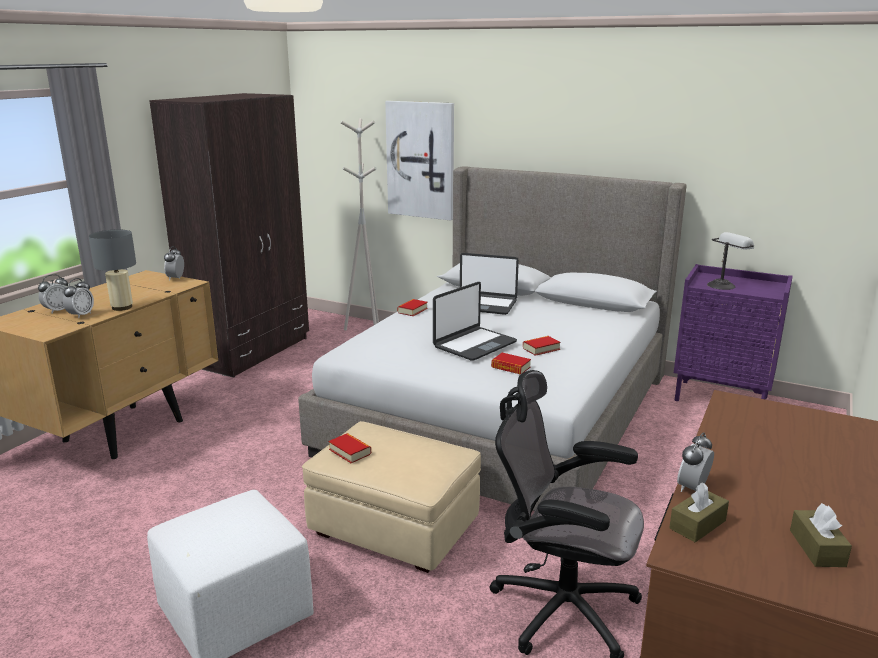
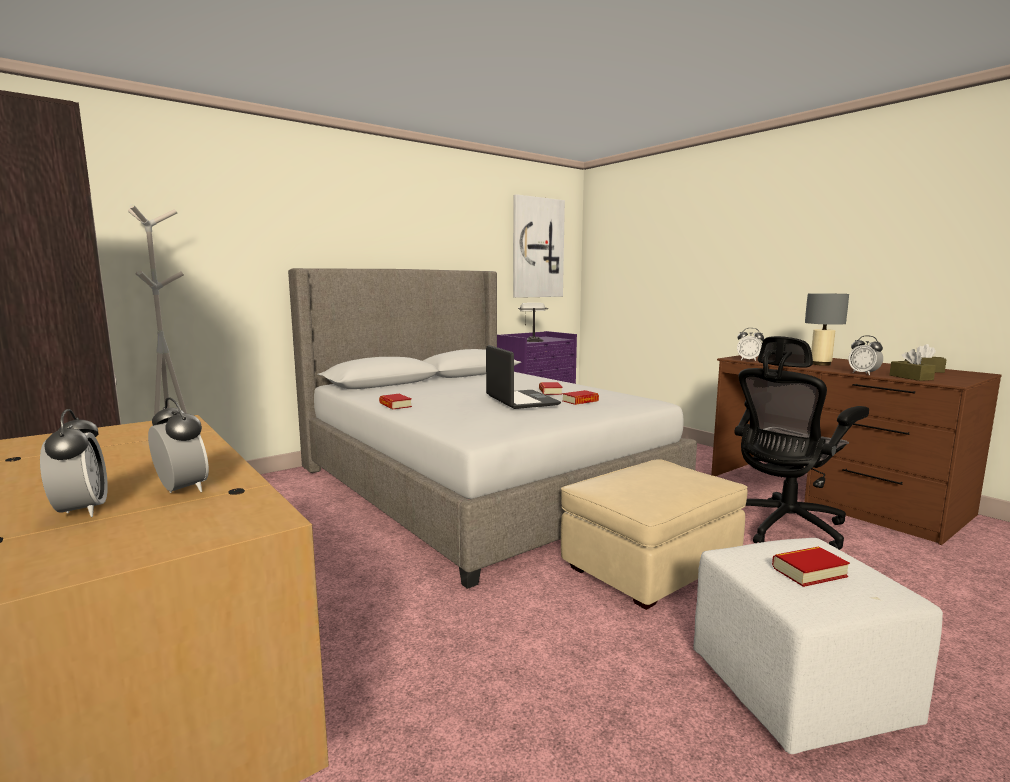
camera: 65 degrees left, 10 degrees down
(121, 307) = (209, 461): grey table lamp -> grey table lamp (820, 364)
(176, 278) = (121, 427): alarm clock -> alarm clock (748, 360)
(350, 452) = (643, 494): book -> book (809, 572)
(421, 160) = (225, 266): picture -> picture (537, 248)
(483, 305) = (424, 389): laptop -> none

